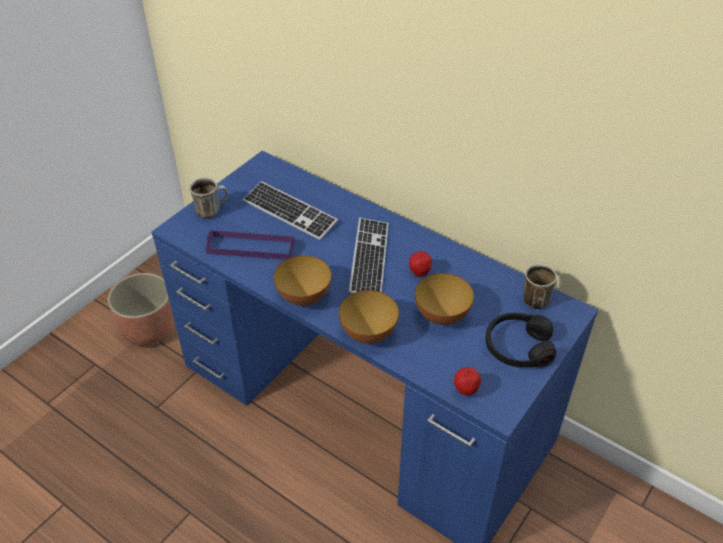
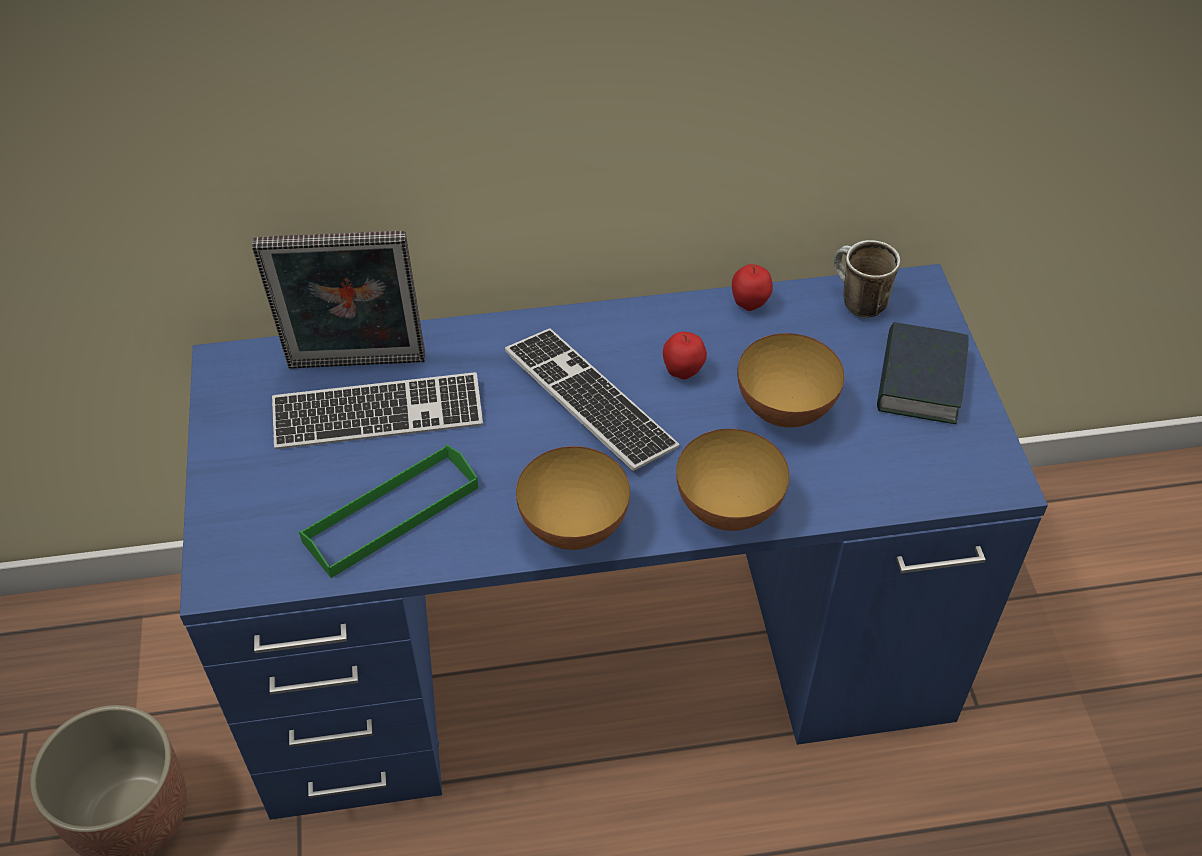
camera: 45 degrees left, 5 degrees up
(212, 210) = (243, 503): mug -> none
(251, 247) = (391, 514): purple tray -> green tray
(303, 192) = (356, 367): none -> picture frame
(465, 391) = (936, 488): apple -> apple (749, 305)
(518, 347) = (920, 381): black headphones -> book

